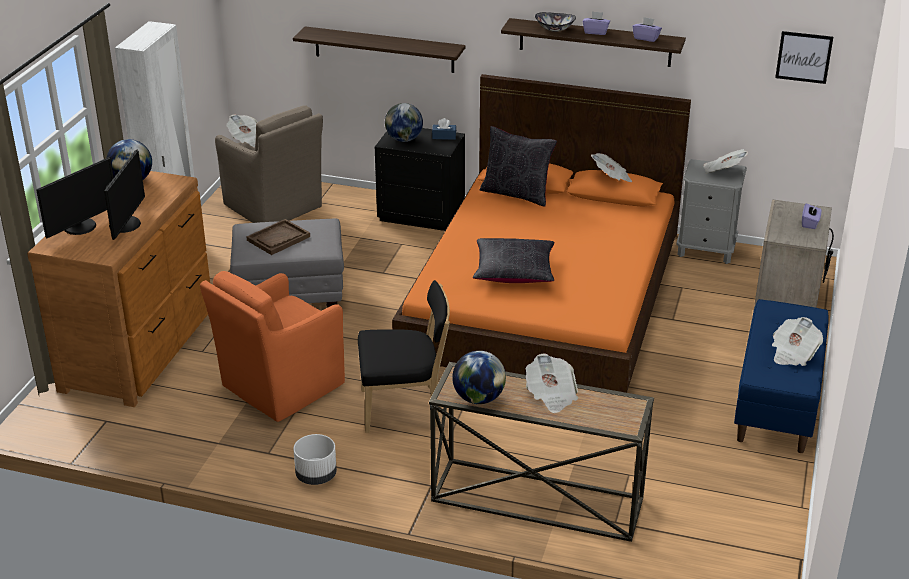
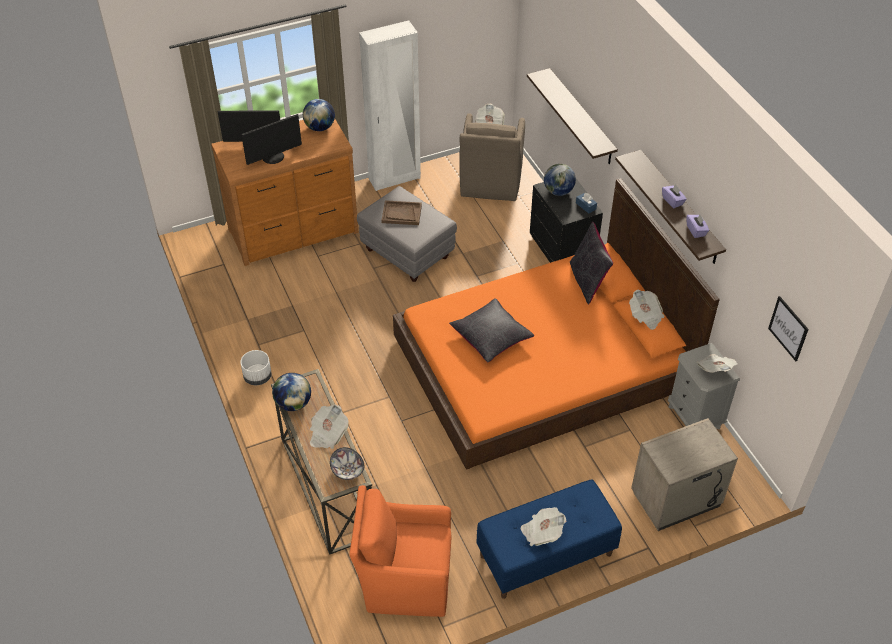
camera: 50 degrees right, 15 degrees up
(279, 386) = (319, 309): orange armchair -> orange armchair (404, 580)
(404, 409) = (352, 374): black chair -> none
(554, 29) = (650, 180): bowl -> bowl (347, 470)
(810, 223) = (697, 457): purple tissue box -> none

